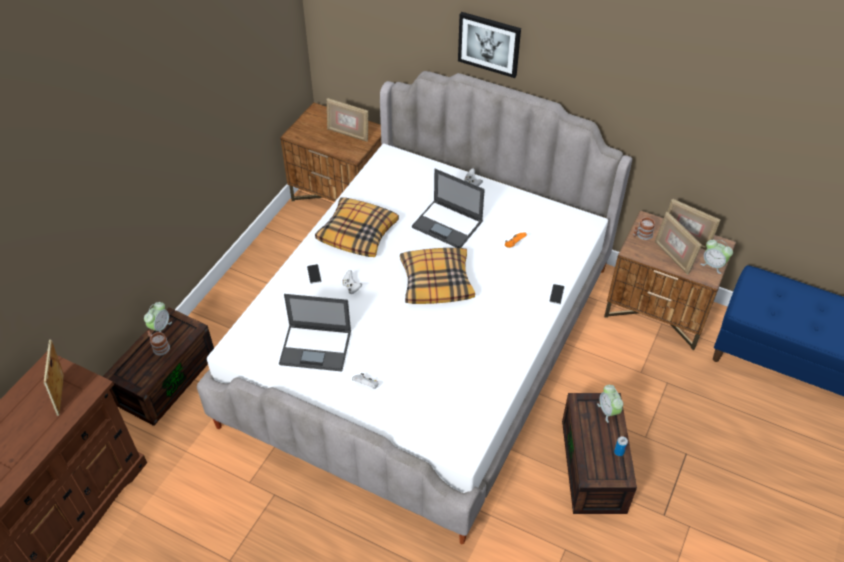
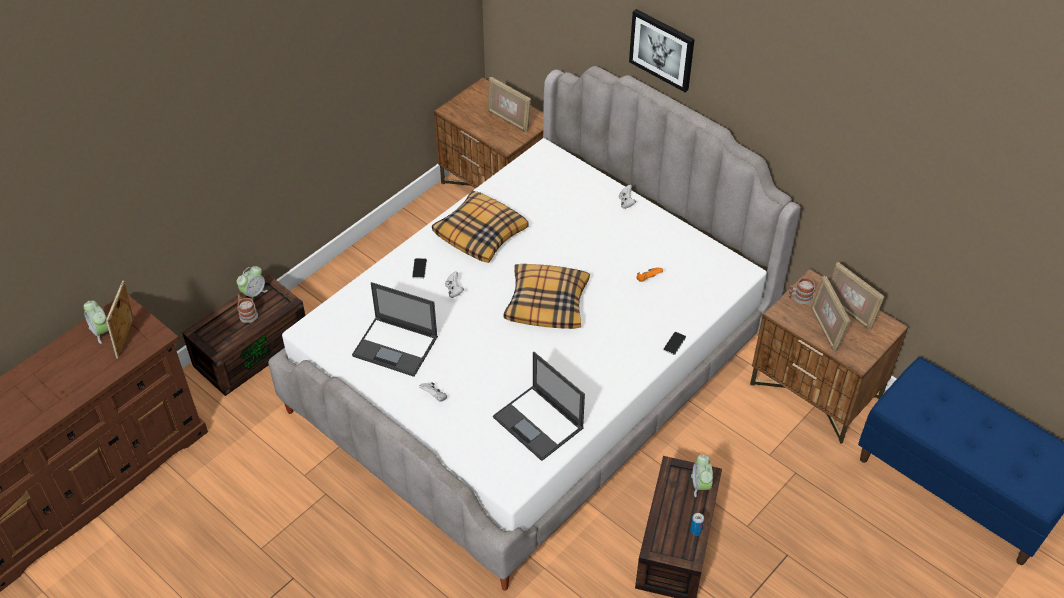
camera: 15 degrees right, 0 degrees up
(448, 224) = (582, 243): laptop -> laptop (539, 423)
(713, 265) = (869, 348): alarm clock -> alarm clock (101, 331)

